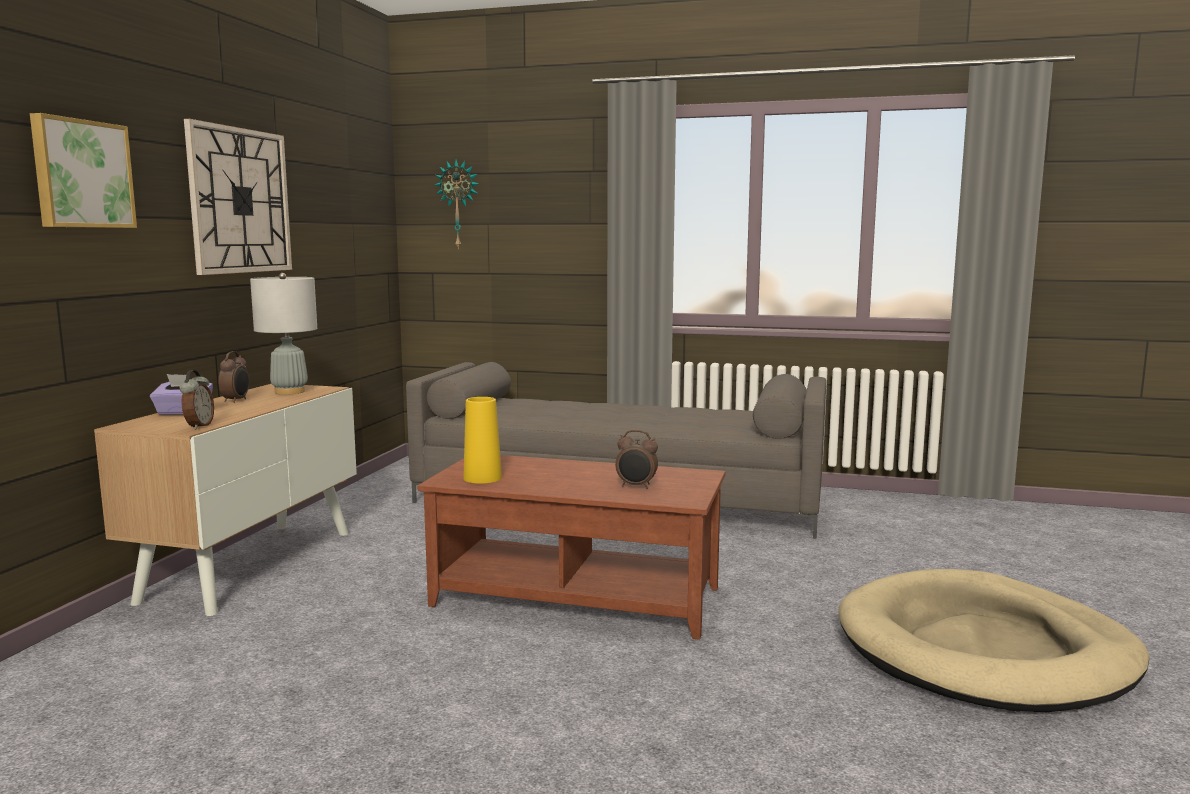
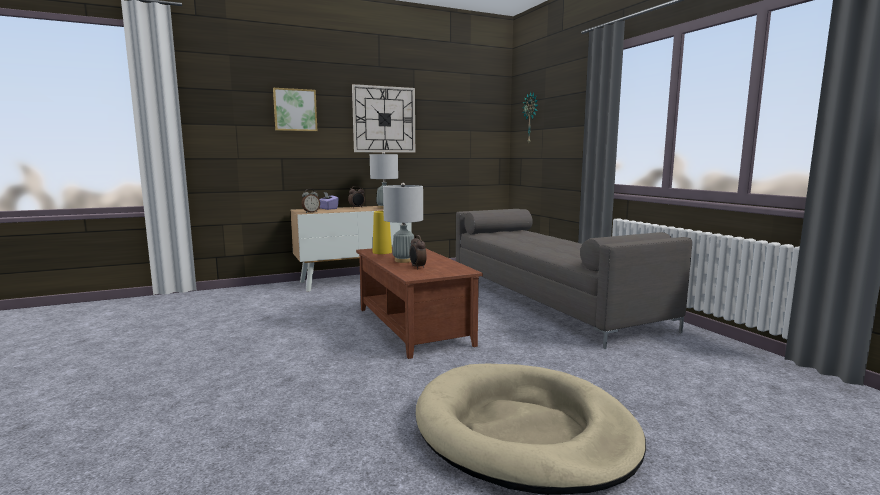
camera: 50 degrees right, 0 degrees up
(573, 482) = (403, 260): none -> grey table lamp

